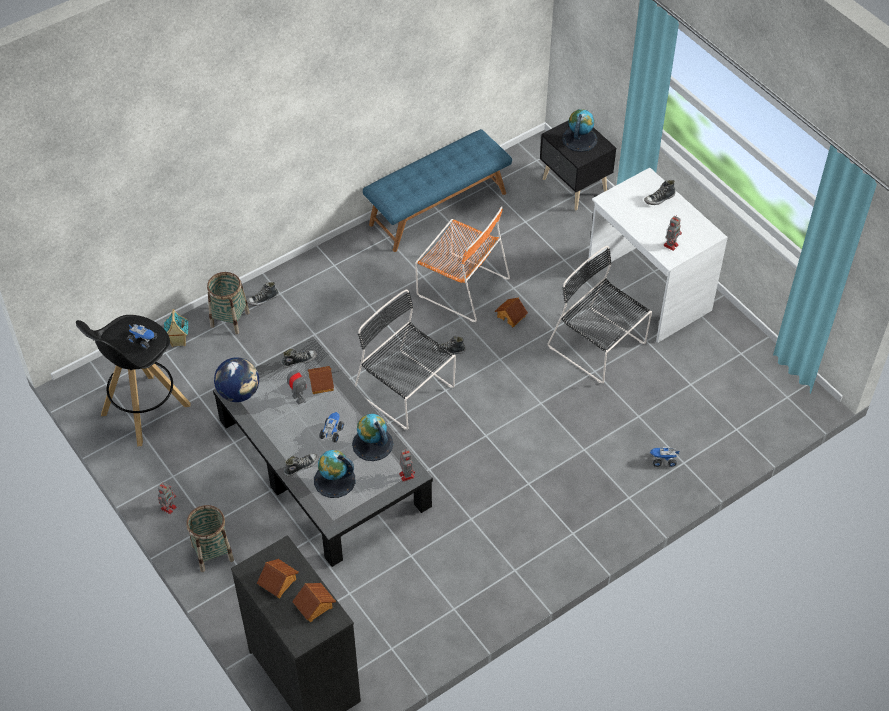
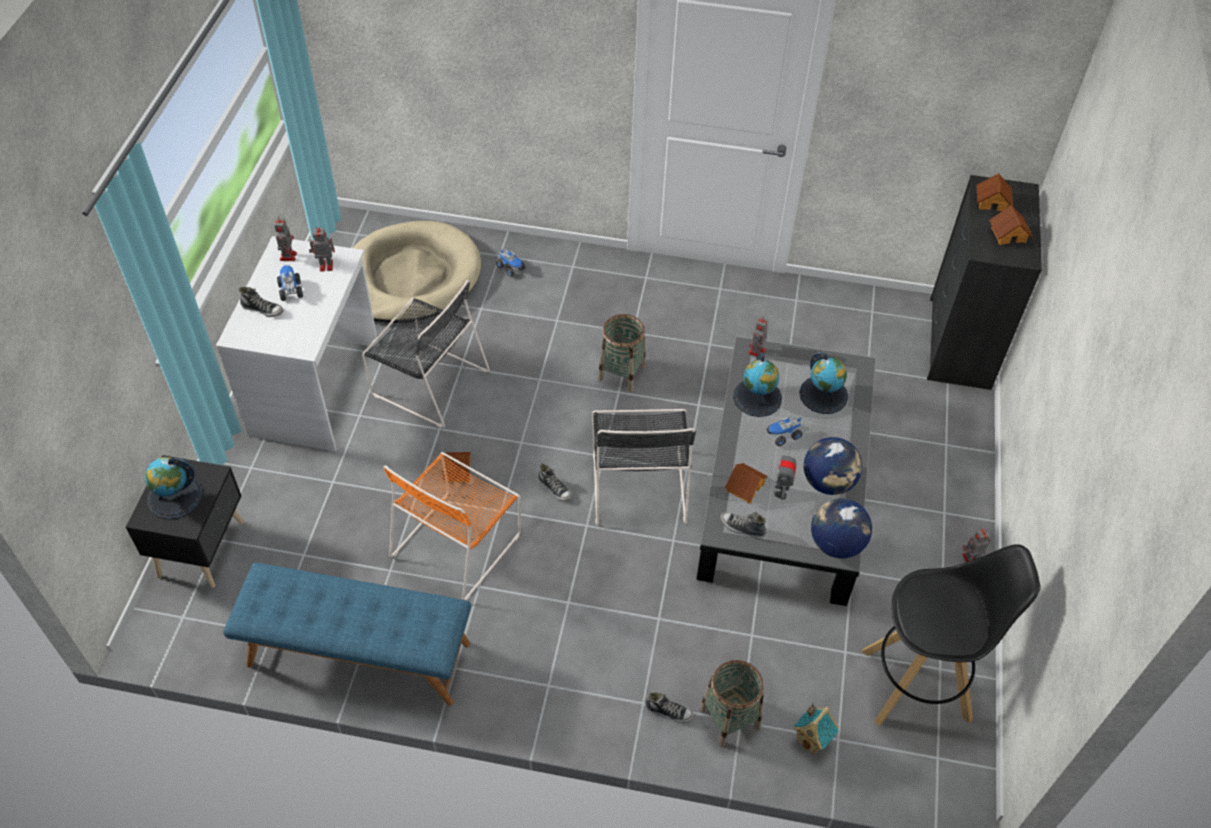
camera: 135 degrees left, 0 degrees up
(143, 340) = (930, 601): toy truck -> toy truck (290, 290)
(212, 553) = (960, 486): basket -> basket (621, 373)
(276, 425) = (828, 482): none -> globe
(301, 466) = (842, 429): shoe -> none
(460, 286) = (458, 542): orange chair -> orange chair turned 135 degrees counterclockwise
(599, 347) = (427, 381): black chair -> black chair turned 60 degrees counterclockwise
(698, 233) = (288, 256): none -> toy robot
(709, 397) = (409, 278): none -> beige dog bed

